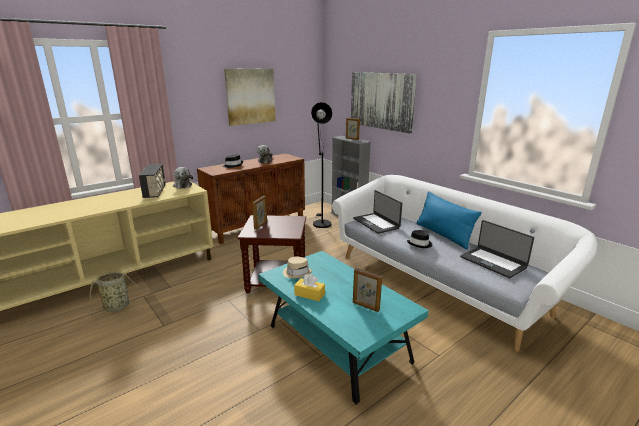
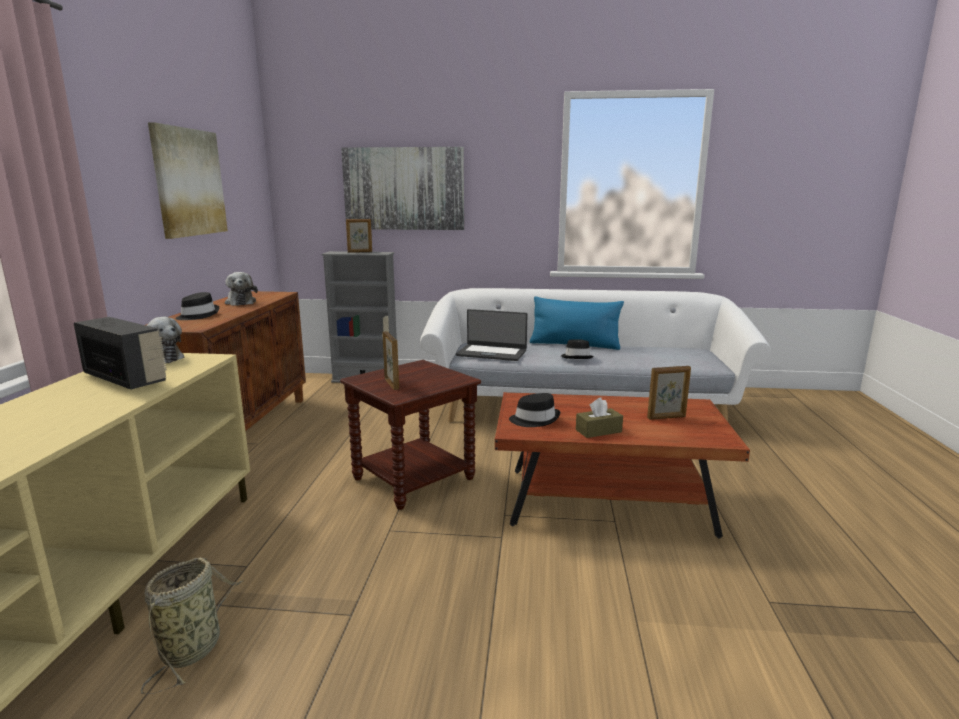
camera: 45 degrees left, 5 degrees down
(297, 273) = (535, 419): beige hat -> black hat
(309, 294) = (598, 431): yellow tissue box -> brown tissue box
(320, 222) = (339, 396): black floor lamp -> none
(337, 344) = (606, 502): turquoise coffee table -> brown coffee table
(493, 262) = (660, 352): laptop -> none

